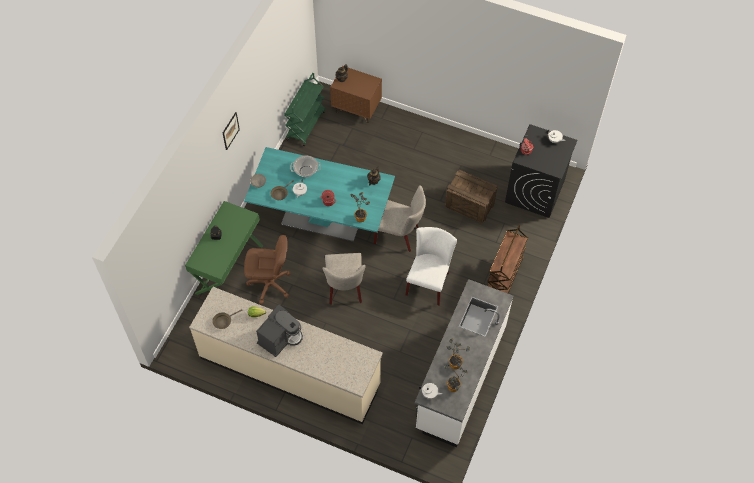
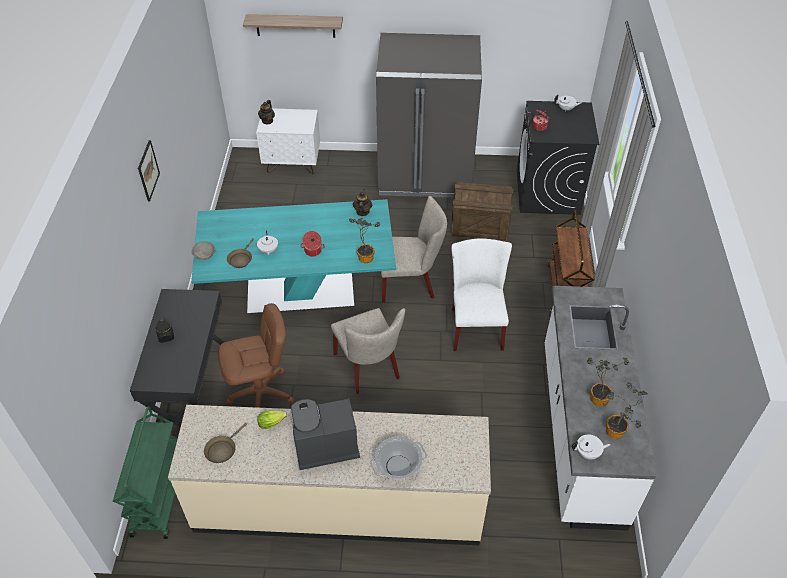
camera: 20 degrees left, 10 degrees down
(229, 269) = (193, 392): green desk -> black desk
(280, 338) = (324, 446): coffee machine -> coffee machine turned 120 degrees counterclockwise
(305, 125) = (234, 195): green cart -> green cart (159, 495)
(306, 171) = (266, 224): cooking pot -> cooking pot (398, 467)
(356, 109) = (292, 163): brown nightstand -> white nightstand
(372, 24) = (295, 25): none -> shelf
(449, 149) = (425, 176): none -> grey fridge

